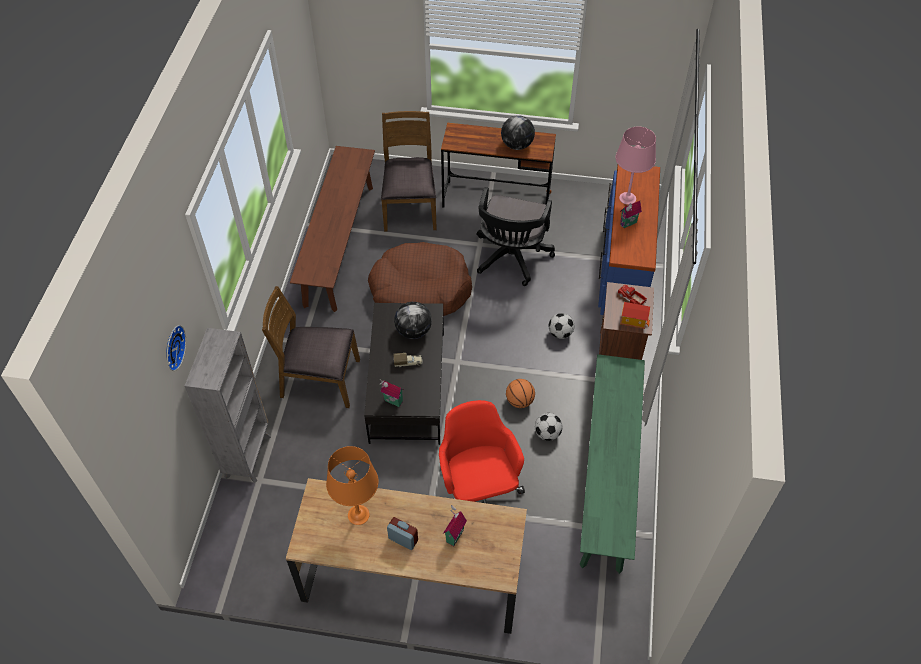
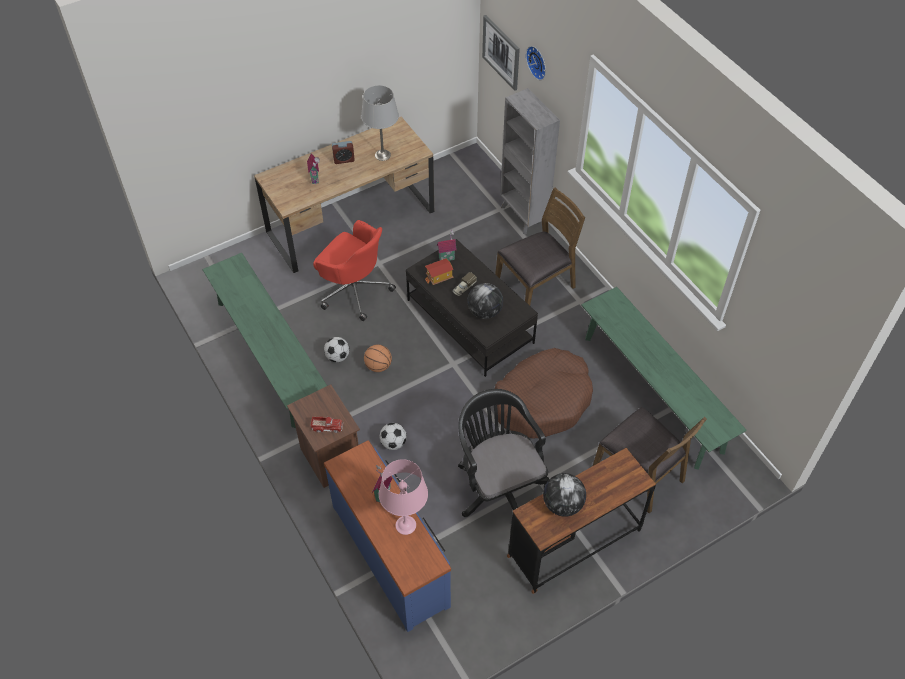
camera: 140 degrees right, 0 degrees up
(153, 444) = (501, 52): none -> picture
(339, 244) = (652, 393): brown bench -> green bench
(359, 515) = (382, 155): orange table lamp -> grey table lamp
(633, 320) = (310, 407): toy house -> toy house (439, 277)

